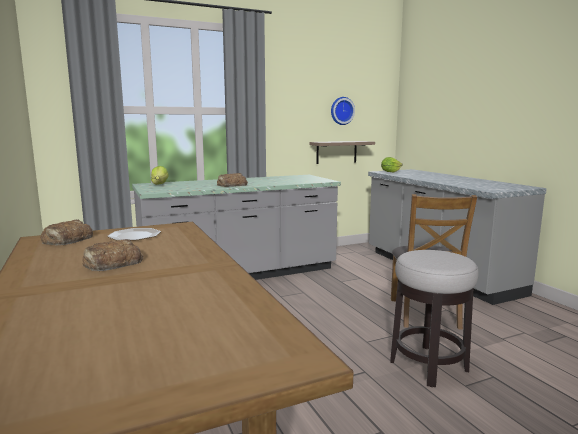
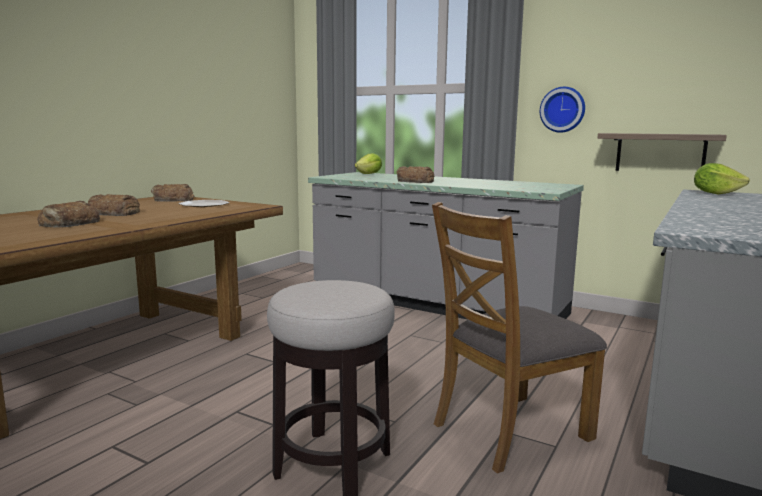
camera: 55 degrees right, 0 degrees up
(148, 282) = (68, 223): none -> bread
(341, 111) = (678, 79): wall clock -> wall clock (563, 109)

